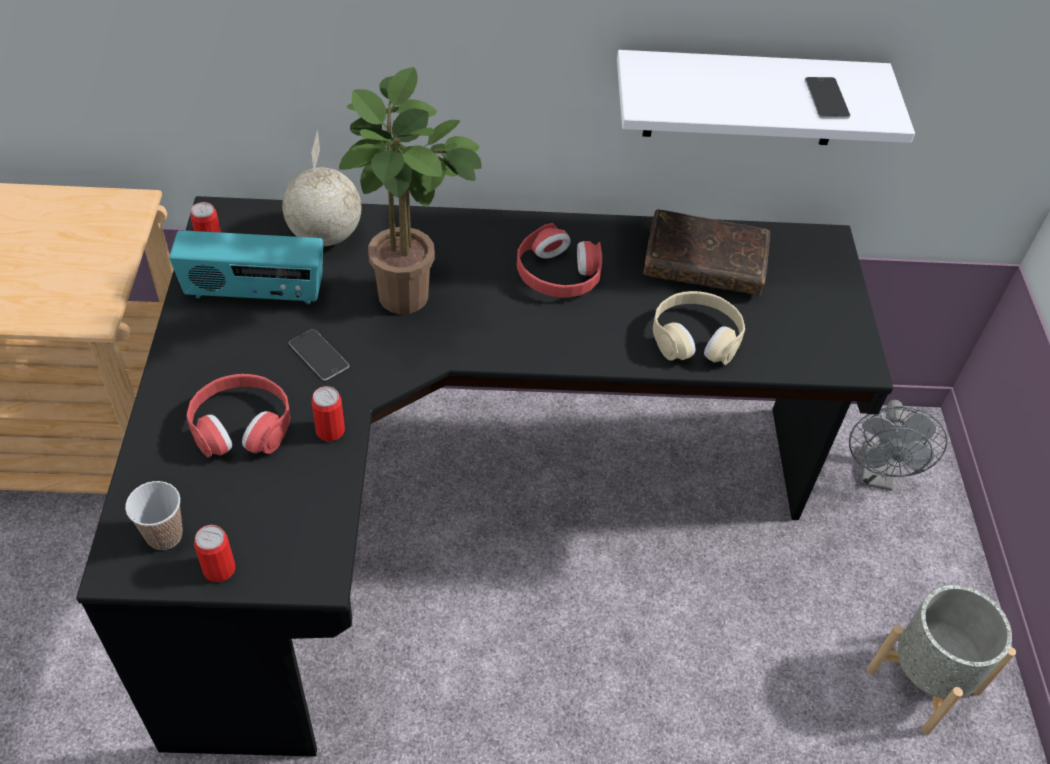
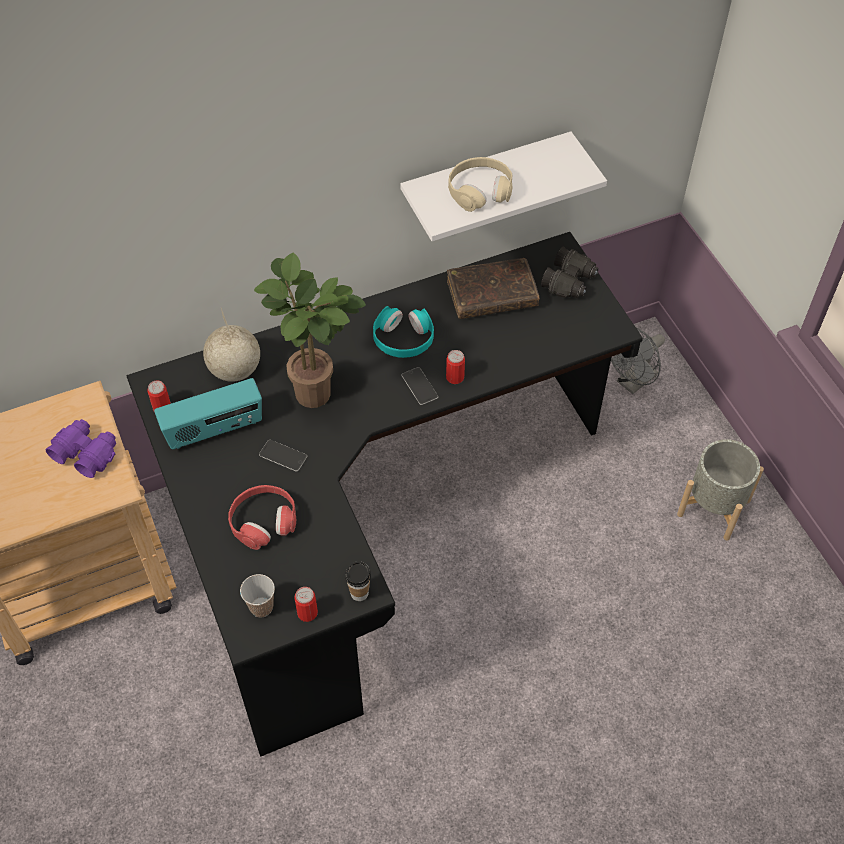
camera: 20 degrees left, 5 degrees up
(85, 262) = (86, 453): none -> purple binoculars
(306, 572) = (359, 593): none -> cup
(330, 430) = (321, 502): can -> can (455, 377)
(558, 274) = (403, 339): red headphones -> turquoise headphones
(695, 337) = (511, 350): beige headphones -> beige headphones (480, 190)
(820, 283) = (569, 281): none -> black binoculars
(827, 98) = (545, 173): phone -> phone (419, 386)
(876, 476) = (633, 382): grey fan -> grey fan turned 60 degrees clockwise

